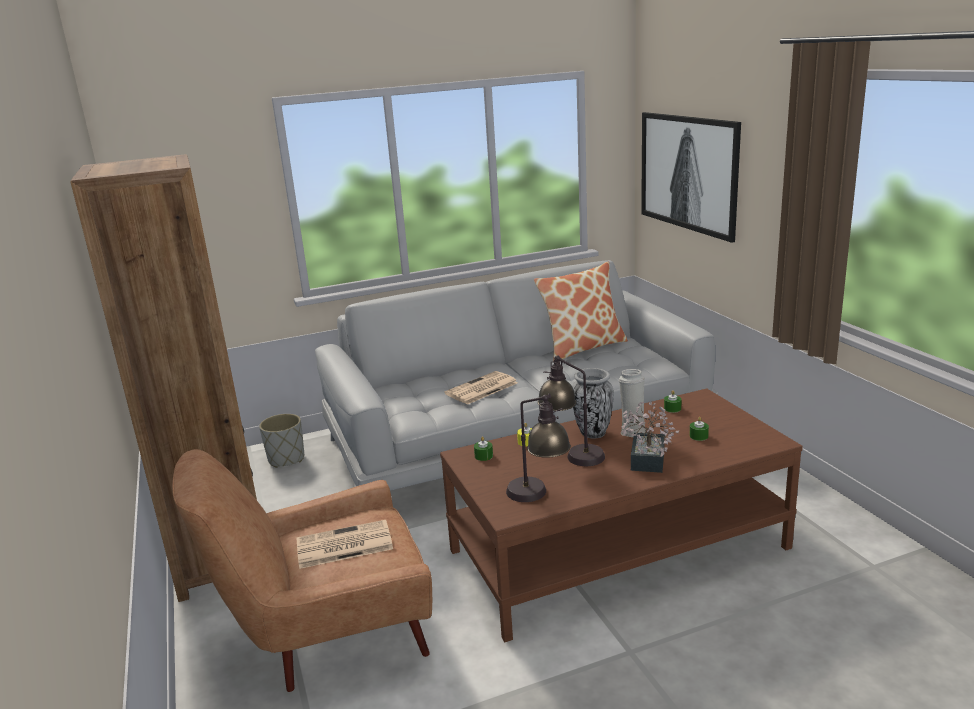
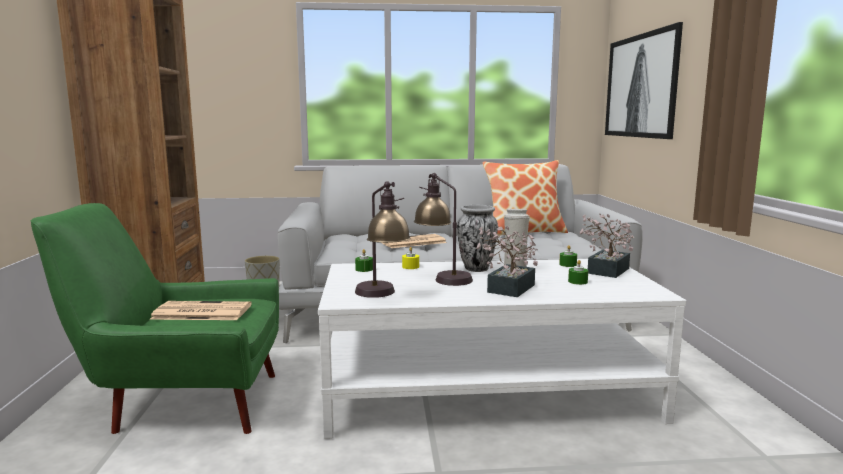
camera: 15 degrees right, 10 degrees down
(330, 637) = (182, 404): brown armchair -> green armchair
(618, 549) = (487, 391): brown coffee table -> white coffee table
(713, 414) = (605, 272): none -> potted plant

